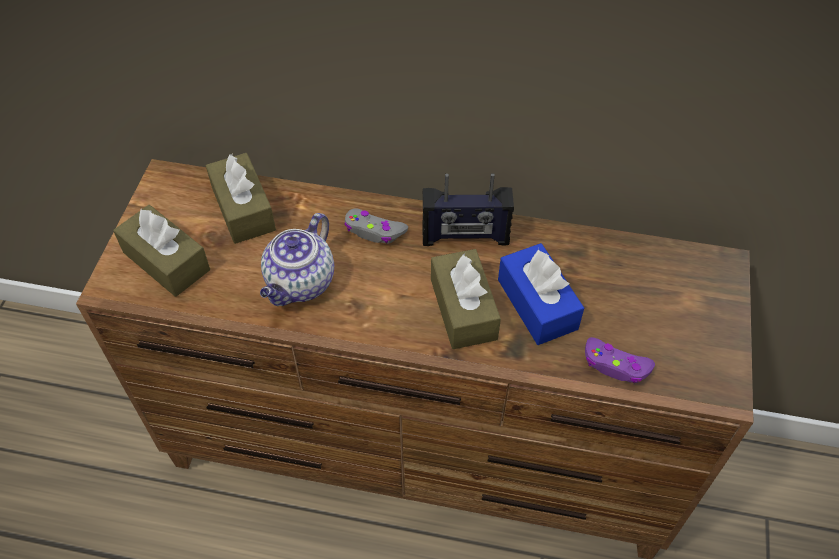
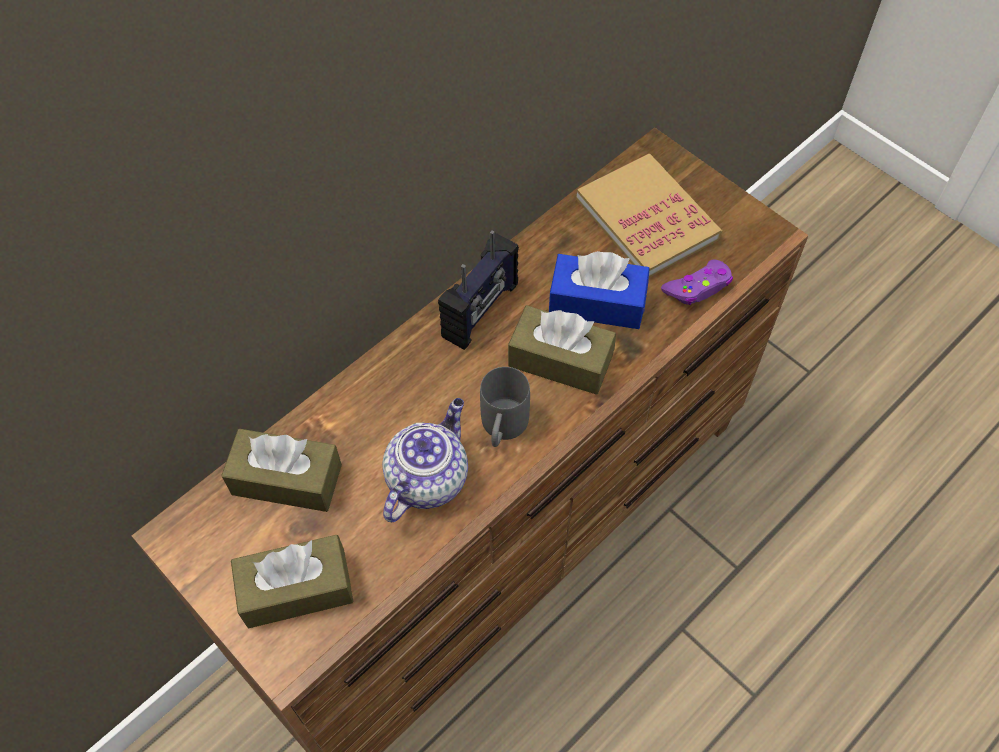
camera: 55 degrees left, 5 degrees up
(300, 284) = (427, 477): teapot -> teapot turned 120 degrees counterclockwise
(374, 231) = (414, 379): grey game controller -> none
(374, 306) = (502, 429): none -> grey mug
(650, 294) = (647, 219): none -> book

